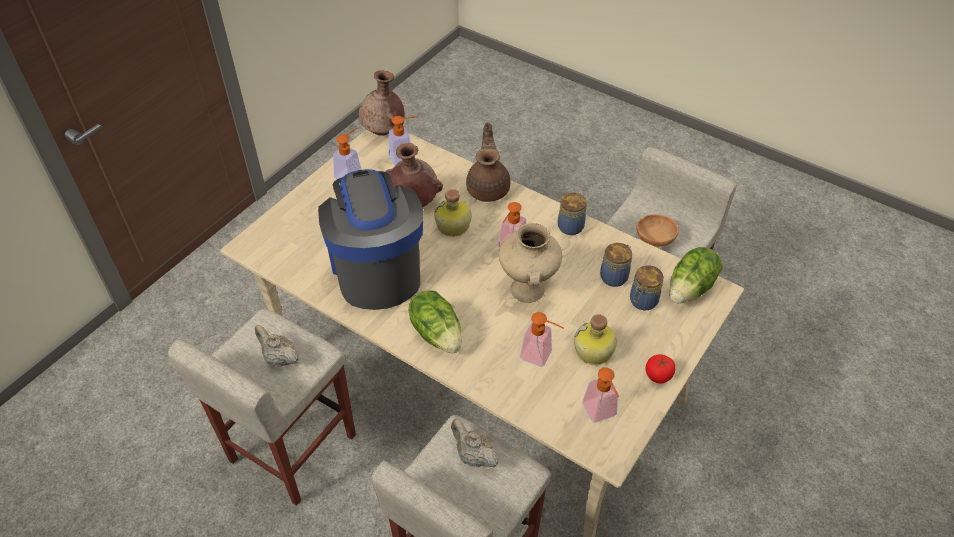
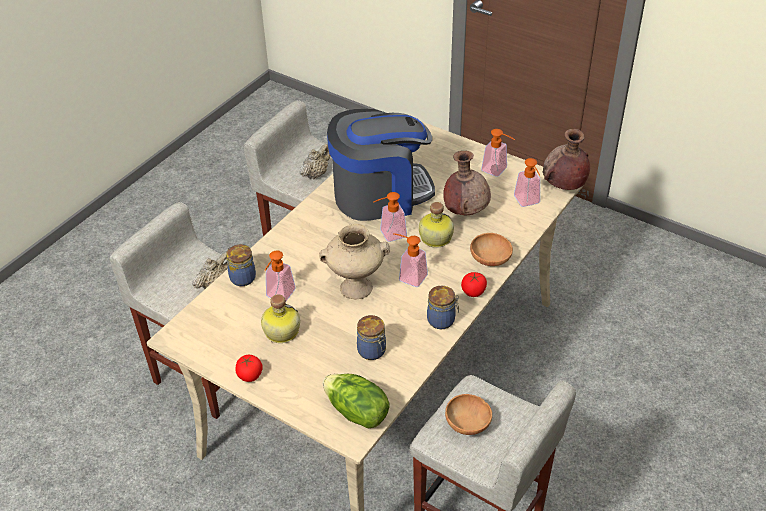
camera: 90 degrees right, 5 degrees down
(437, 333) = (308, 233): lettuce -> none
(488, 188) = (491, 260): brown teapot -> brown bowl
(531, 203) = (473, 292): none -> tomato
(601, 414) = (213, 333): soap dispenser -> soap dispenser (389, 235)
(642, 301) = (339, 371): jar -> jar (242, 277)

